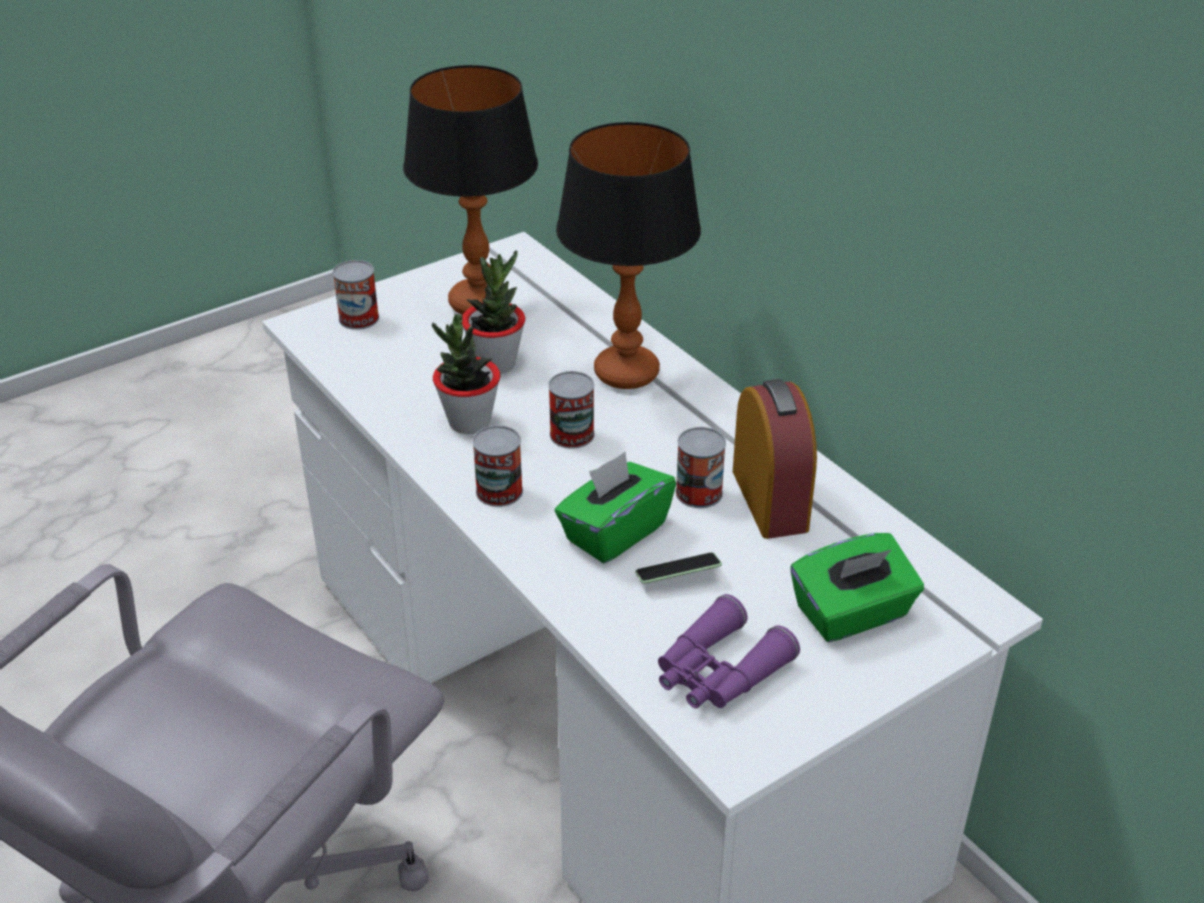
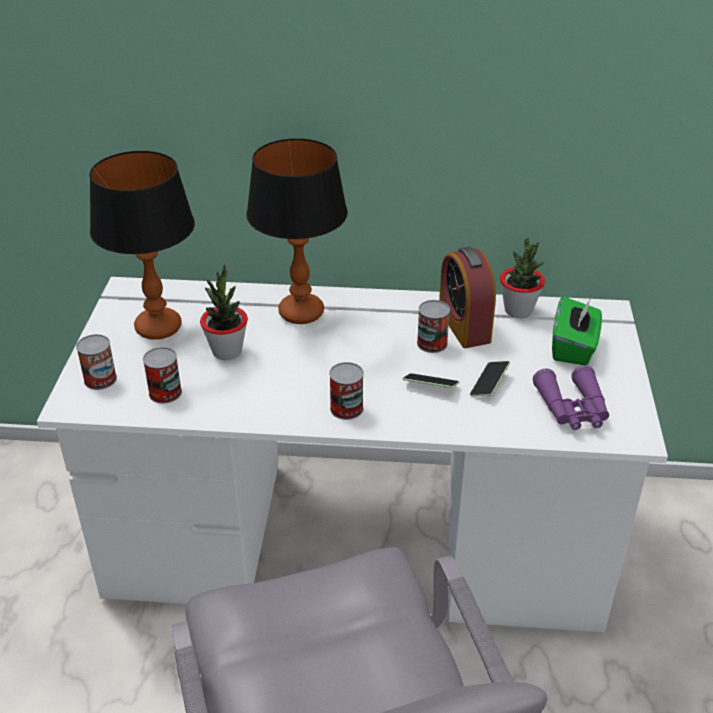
camera: 50 degrees left, 0 degrees up
(469, 422) = (268, 388): potted plant -> potted plant (518, 310)
(572, 434) = (330, 358): can -> can (165, 393)
(614, 532) = (430, 386): green tissue box -> phone
(769, 500) = (464, 325): alarm clock -> alarm clock turned 135 degrees counterclockwise

